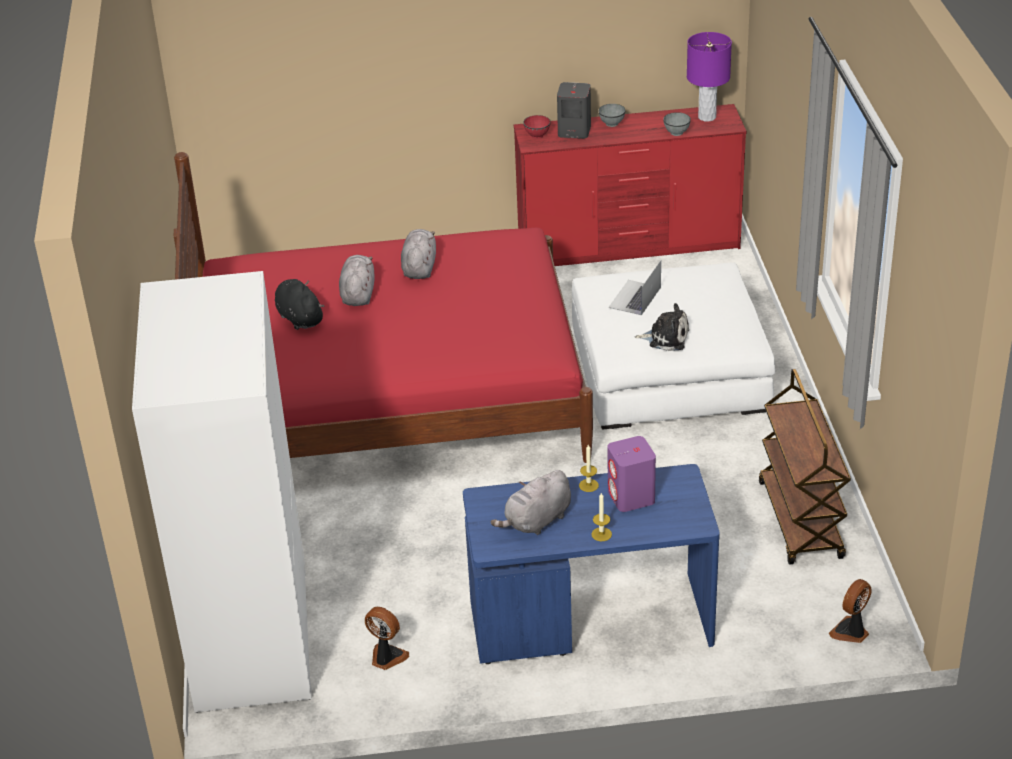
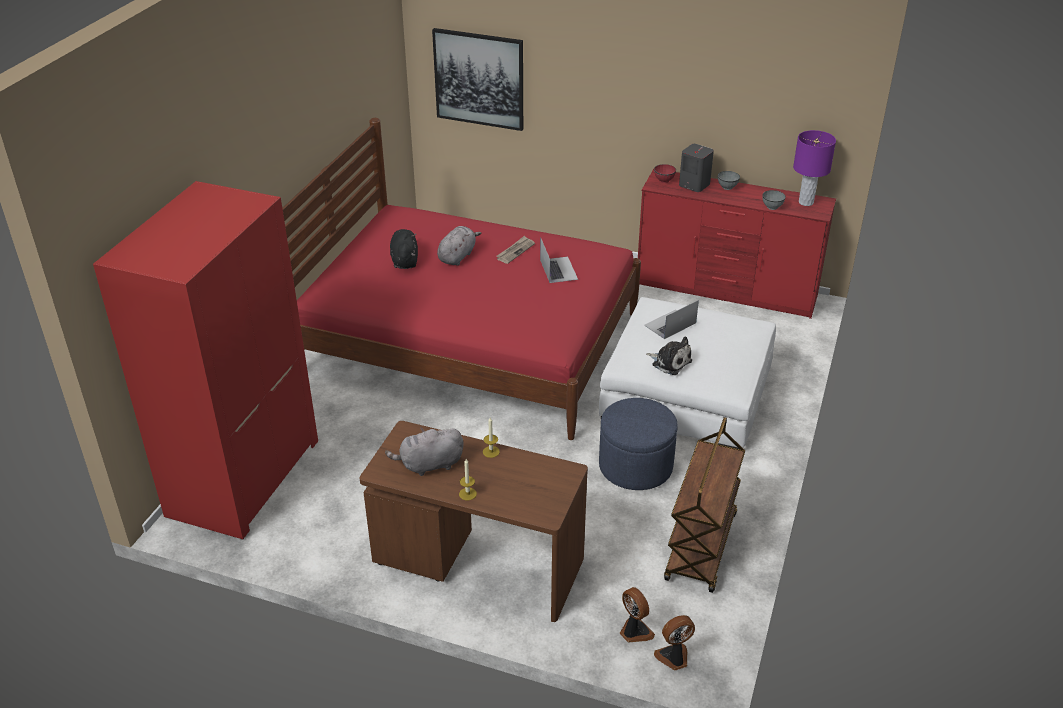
camera: 25 degrees right, 0 degrees up
(250, 635) = (243, 477): white wardrobe -> red wardrobe
(270, 70) = (479, 79): none -> picture
(386, 657) = (316, 530): fan -> fan (634, 632)
(419, 267) = (515, 251): grey plush toy -> newspaper
(486, 273) = (558, 269): none -> laptop
(590, 622) = (477, 563): blue desk -> brown desk
(631, 497) = (514, 473): purple speaker -> none
(675, 465) = (635, 466): none -> blue ottoman

